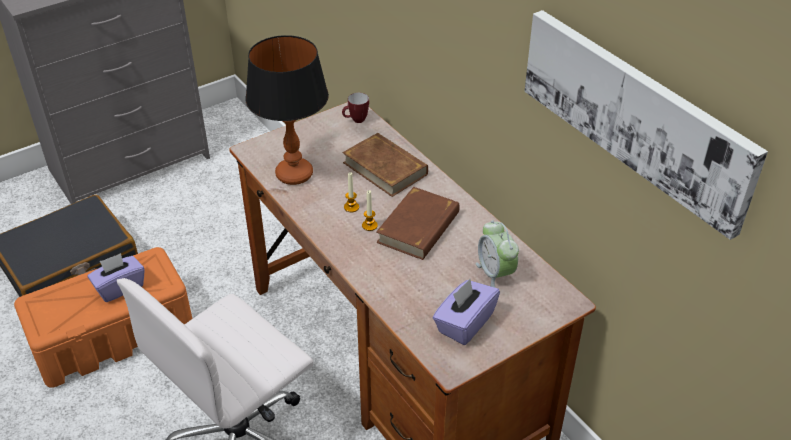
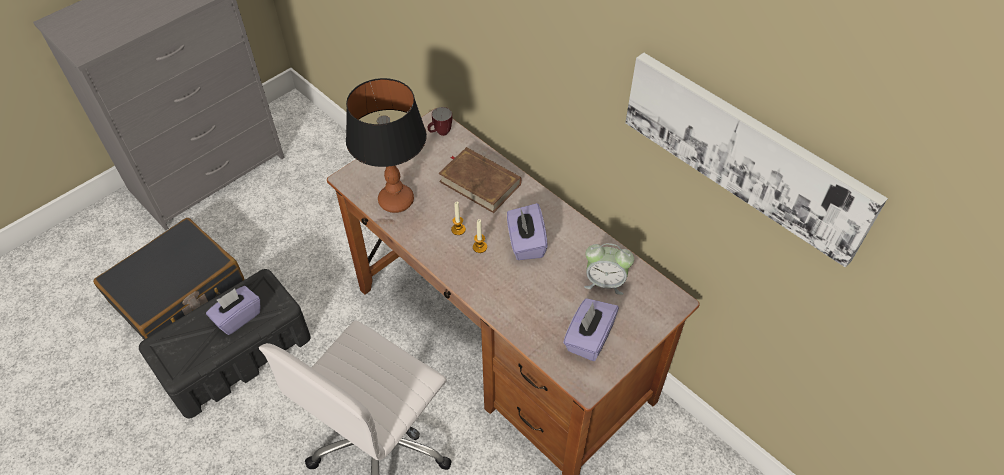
camera: 10 degrees left, 10 degrees up
(114, 335) = (237, 356): orange storage box -> black storage box
(419, 227) = (525, 243): brown book -> purple tissue box
(495, 273) = (605, 282): alarm clock -> alarm clock turned 45 degrees counterclockwise

